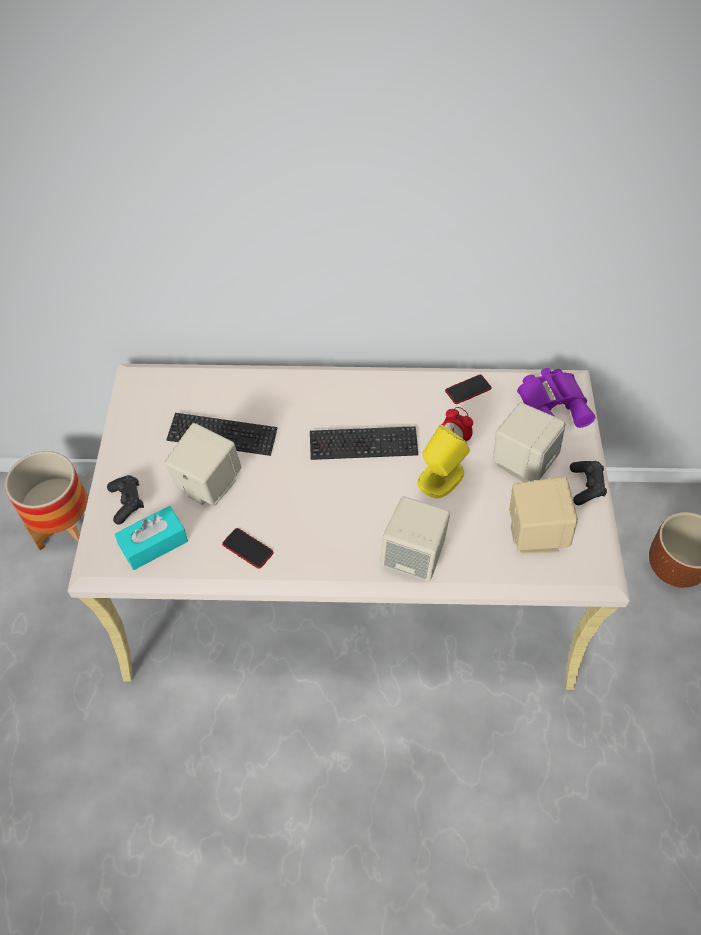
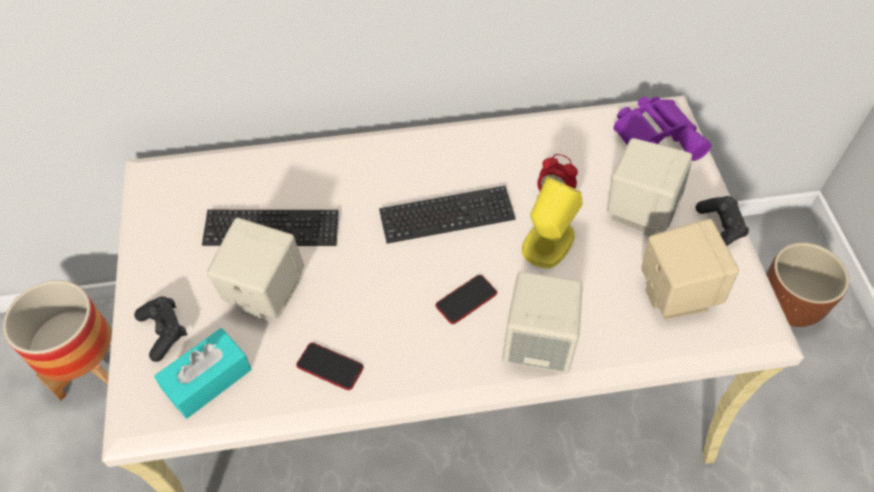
camera: 10 degrees left, 0 degrees up
(468, 390) = (555, 135): phone -> phone (466, 300)

